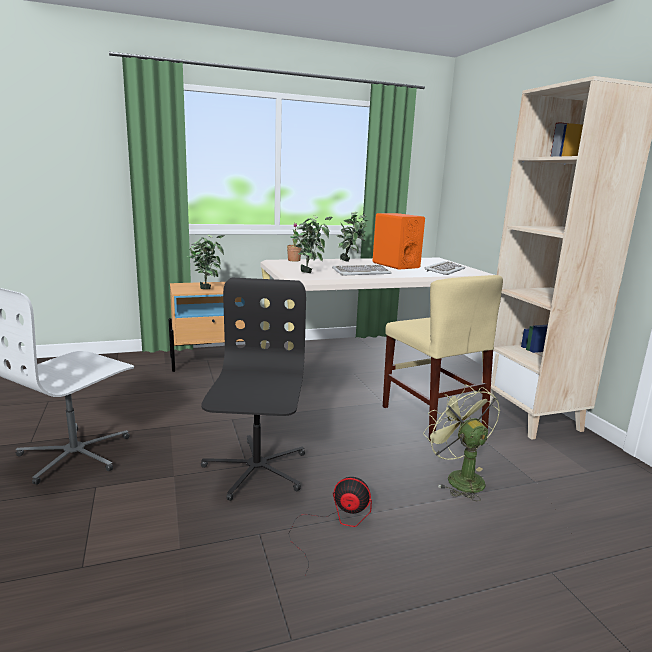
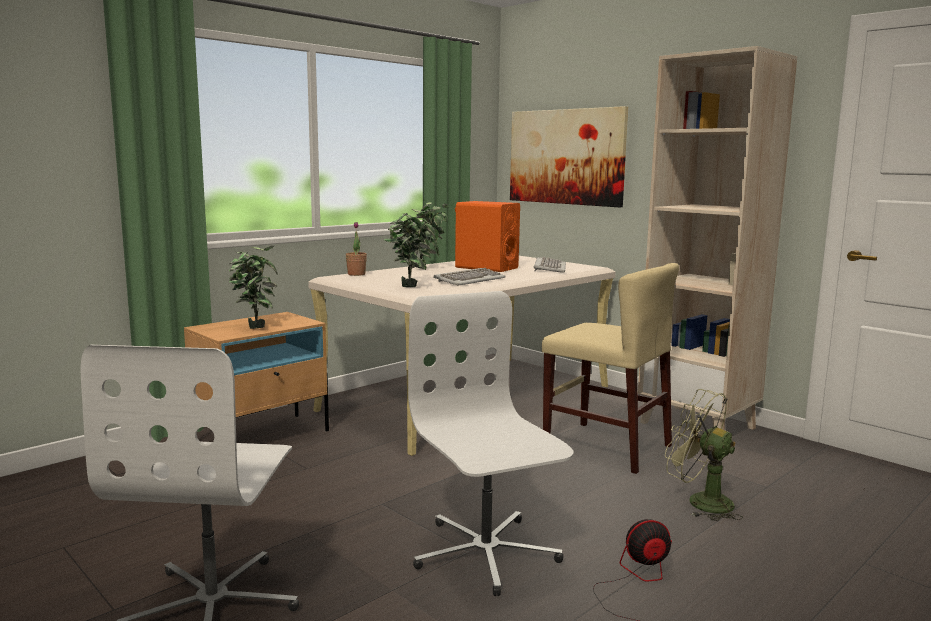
camera: 25 degrees left, 5 degrees down
(255, 469) = (485, 553): black office chair -> white office chair
(482, 181) = (566, 157): none -> picture

